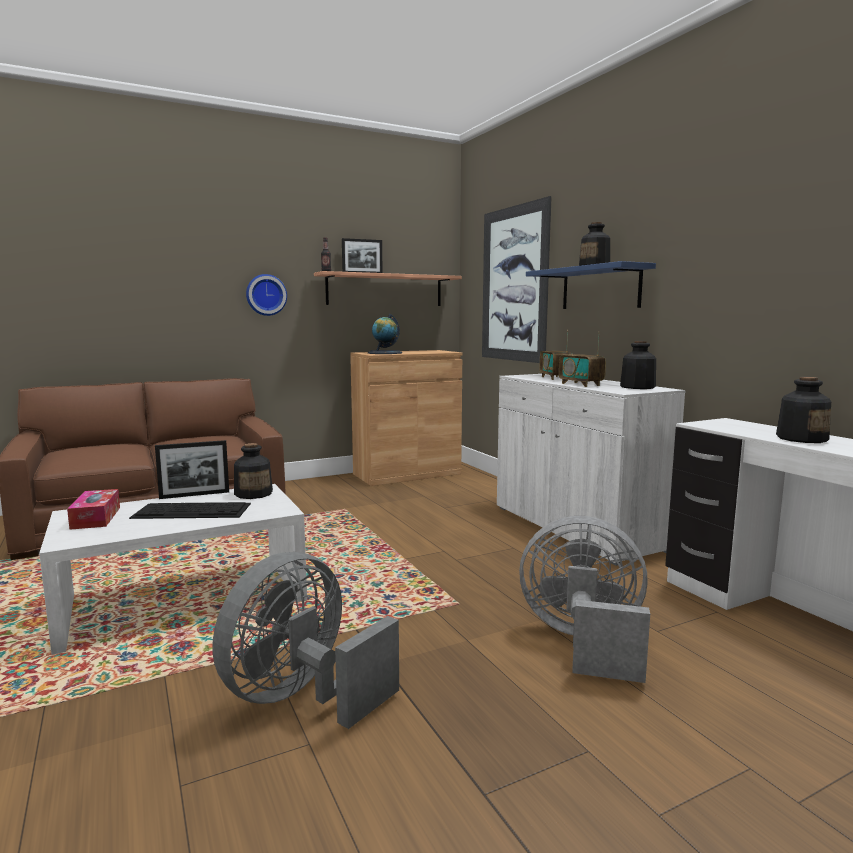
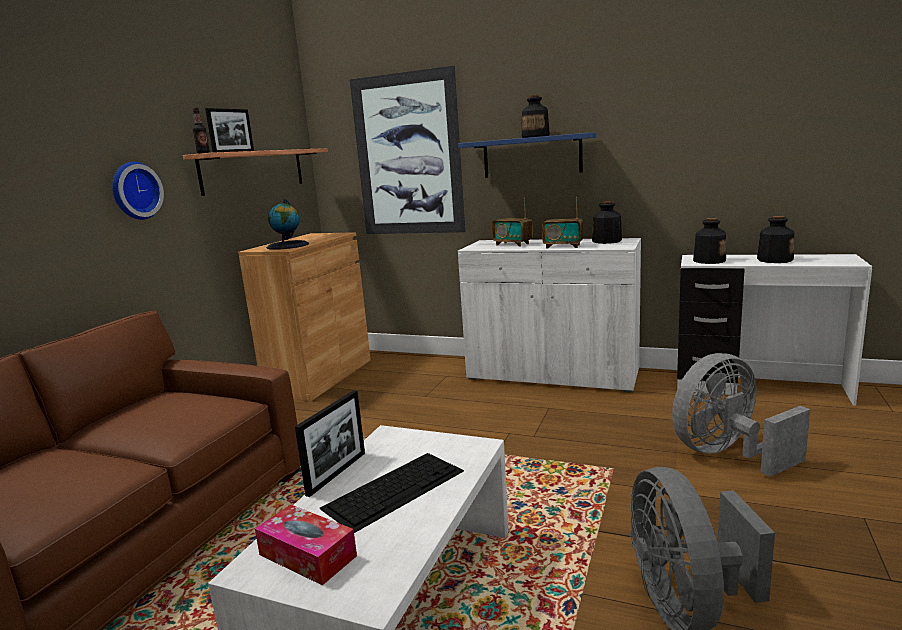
camera: 40 degrees left, 5 degrees up
(254, 493) = (396, 443): bottle -> bottle (709, 261)

